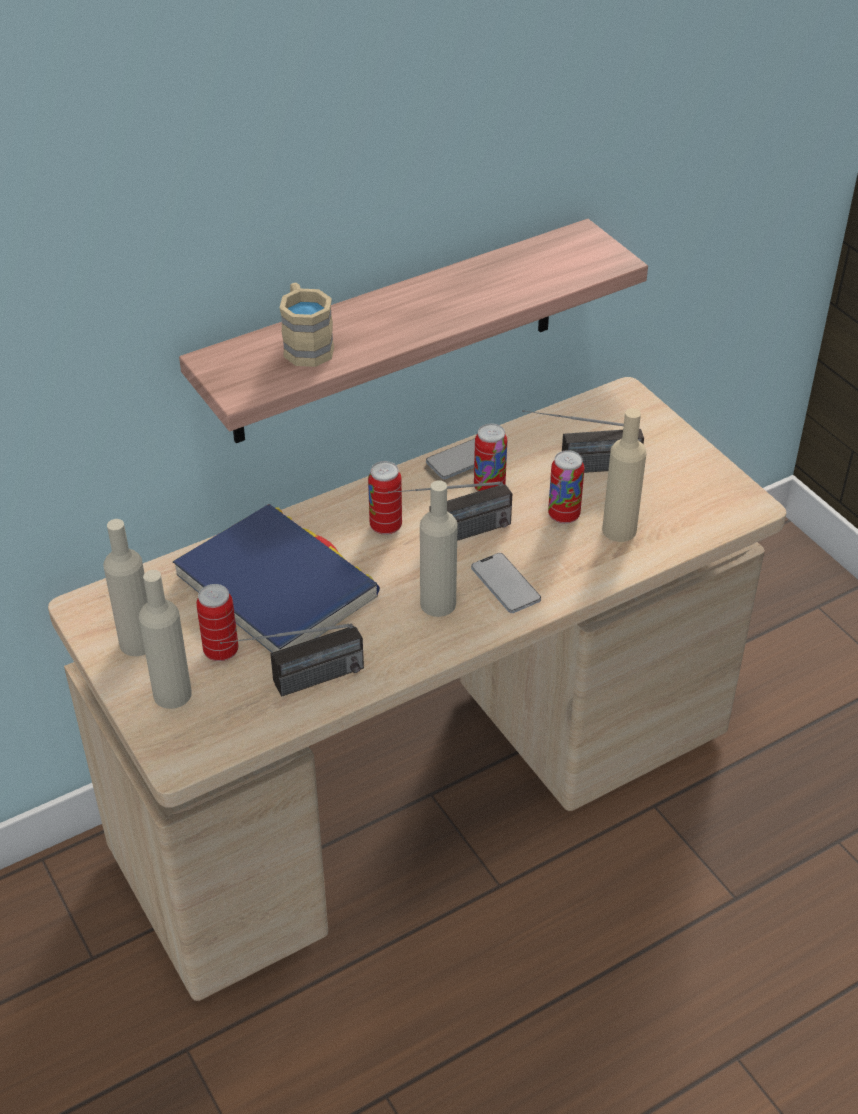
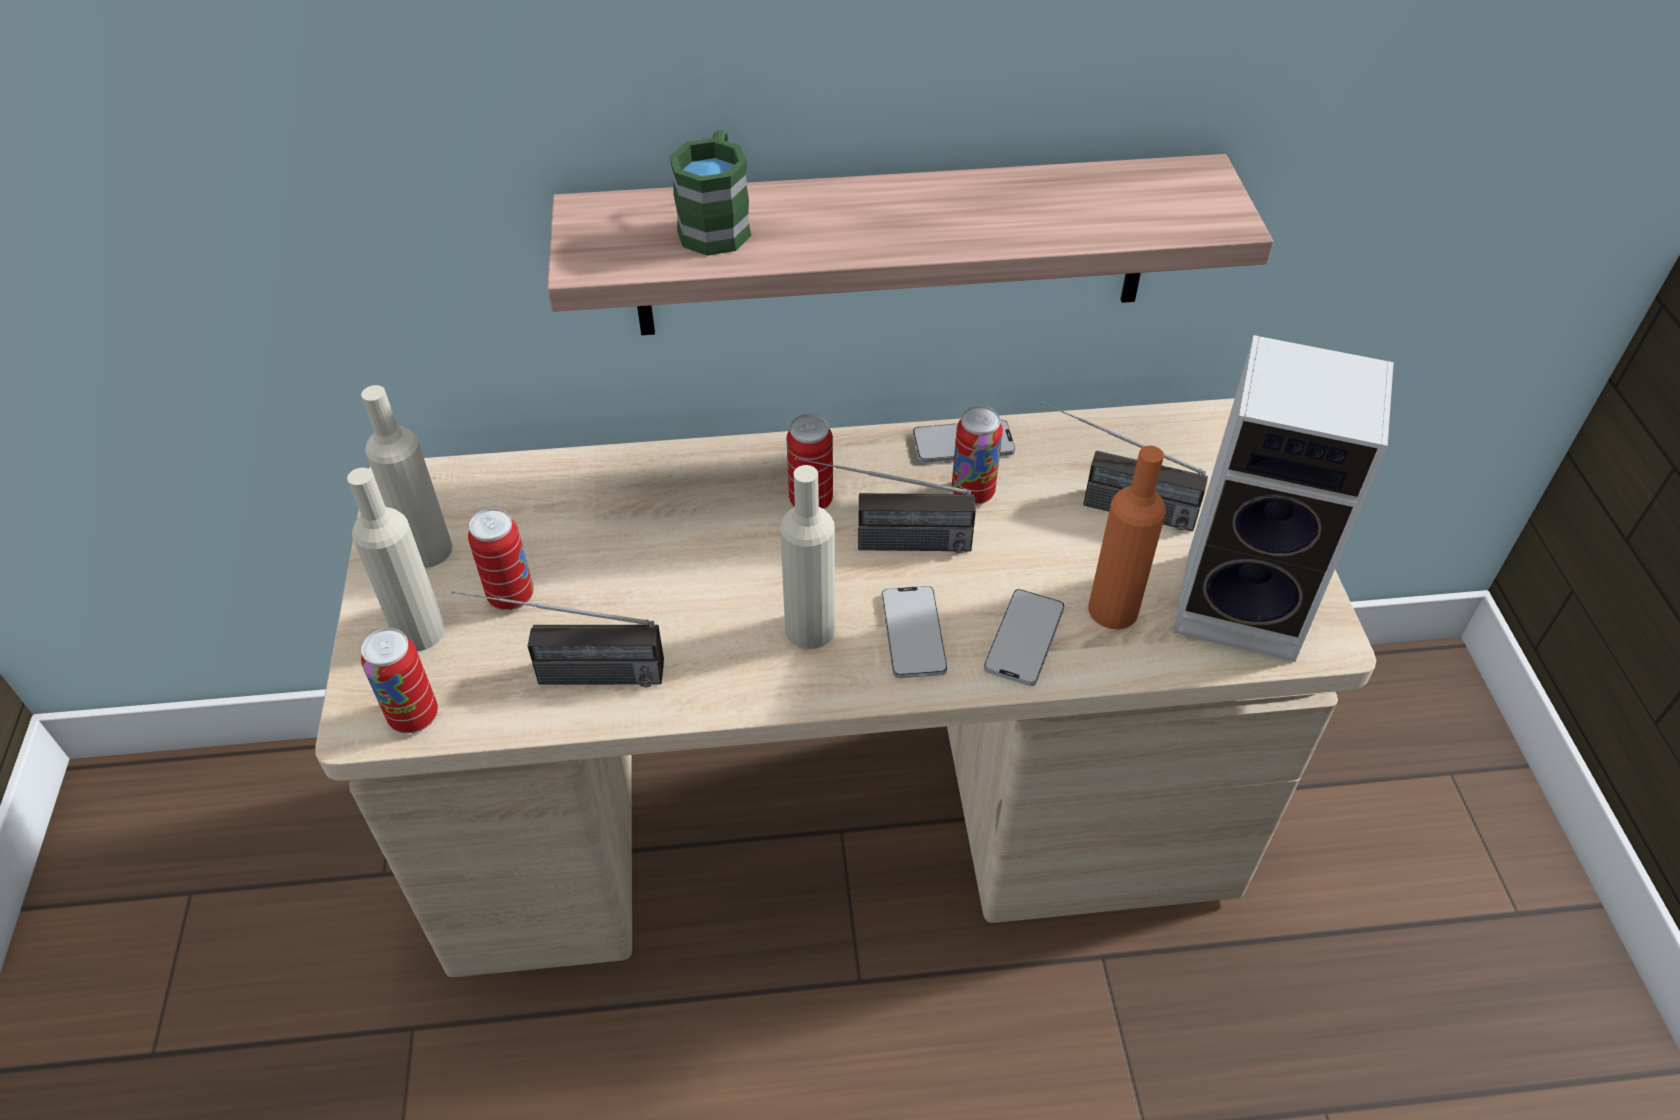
camera: 25 degrees right, 5 degrees up
(277, 587) = (630, 536): blue book -> none
(305, 345) = (717, 223): beige mug -> green mug
(563, 515) = (1049, 563): can -> can (414, 716)
(575, 564) = (1024, 638): none -> phone
(619, 530) = (1113, 609): beige bottle -> orange bottle
(695, 502) = (1246, 605): none -> speaker

